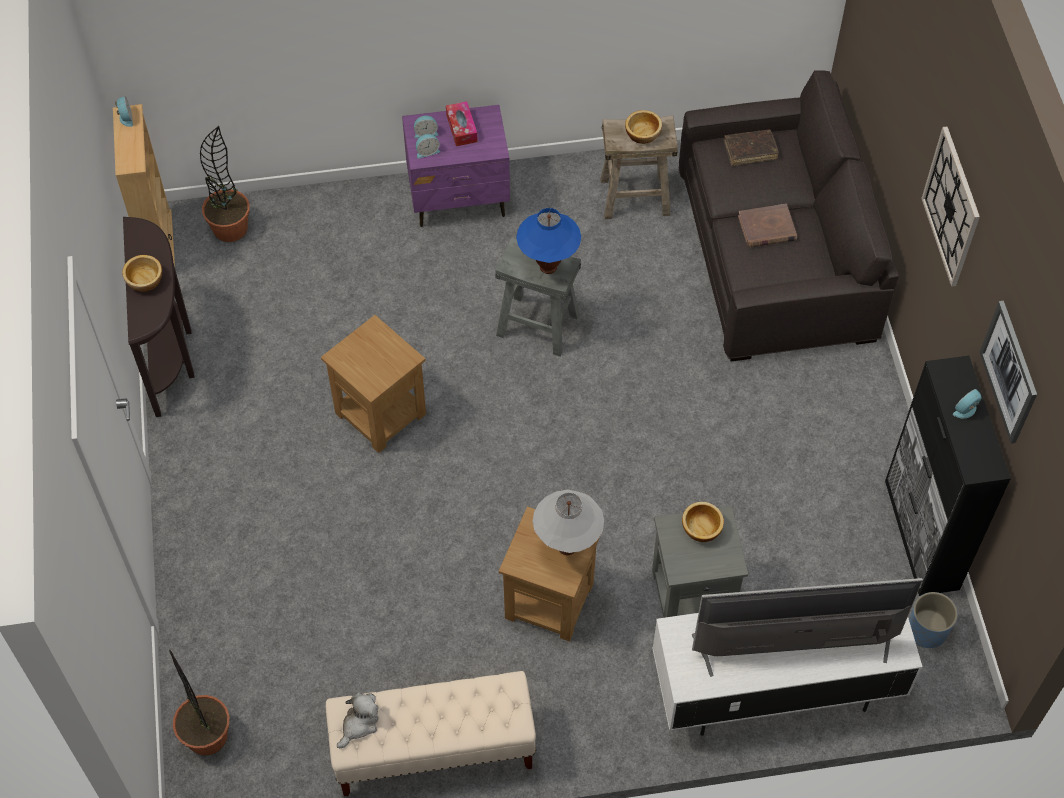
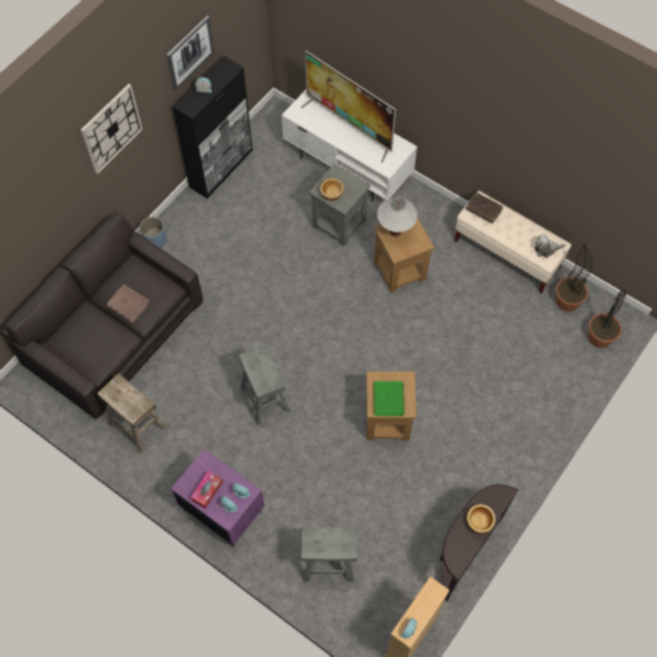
camera: 135 degrees left, 5 degrees up
(230, 228) = (361, 610): potted plant -> potted plant (567, 301)
(304, 239) = (328, 562): none -> grey stool
(369, 349) = (389, 399): none -> green book
(548, 267) = (258, 365): blue table lamp -> none
(643, 133) = (124, 397): bowl -> none
(750, 151) = (81, 351): brown book -> brown book (483, 210)
(927, 631) = (266, 137): blue planter -> blue planter (155, 240)

